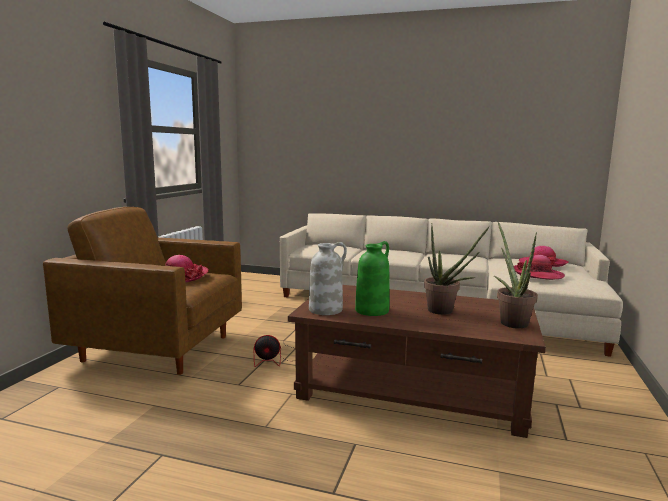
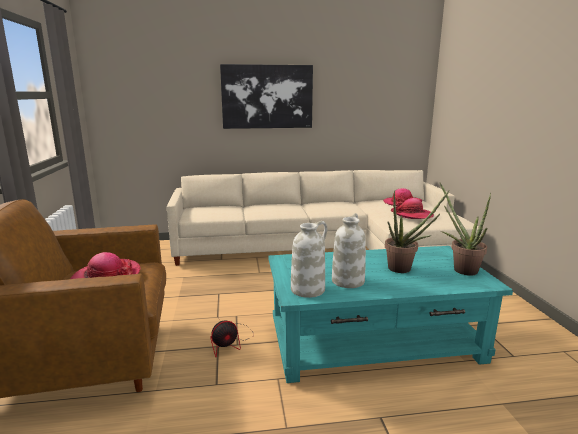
camera: 25 degrees left, 5 degrees up
(372, 310) = (347, 281): green vase -> white vase
(402, 137) = (267, 97): none -> picture
(413, 390) = (374, 342): brown coffee table -> turquoise coffee table

